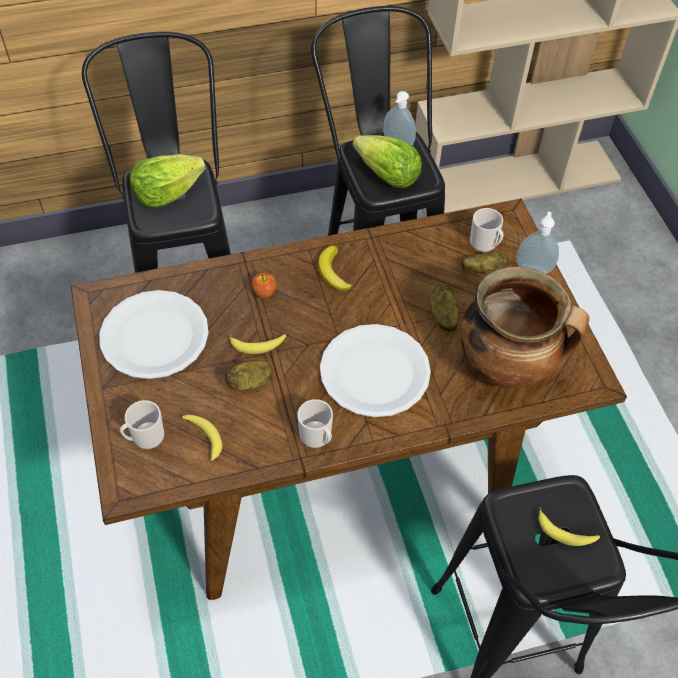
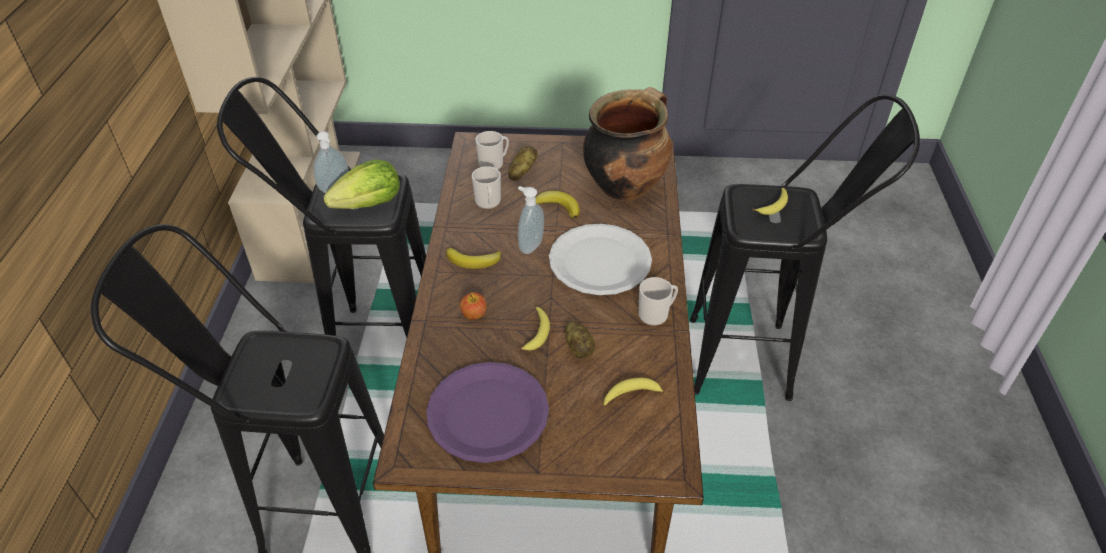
camera: 70 degrees left, 10 degrees down
(145, 437) = (615, 444): mug -> mug (488, 203)
(154, 336) = (487, 413): white plate -> purple plate
(166, 194) = (276, 375): lettuce -> none
(443, 316) = (558, 207): potato -> banana
(533, 268) = (533, 146): soap dispenser -> soap dispenser (530, 246)

